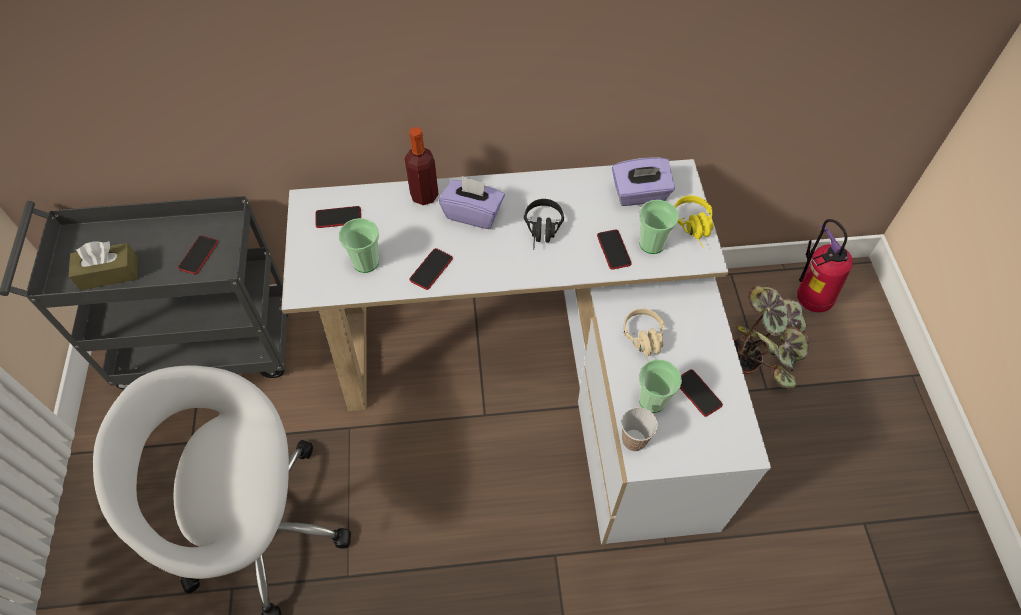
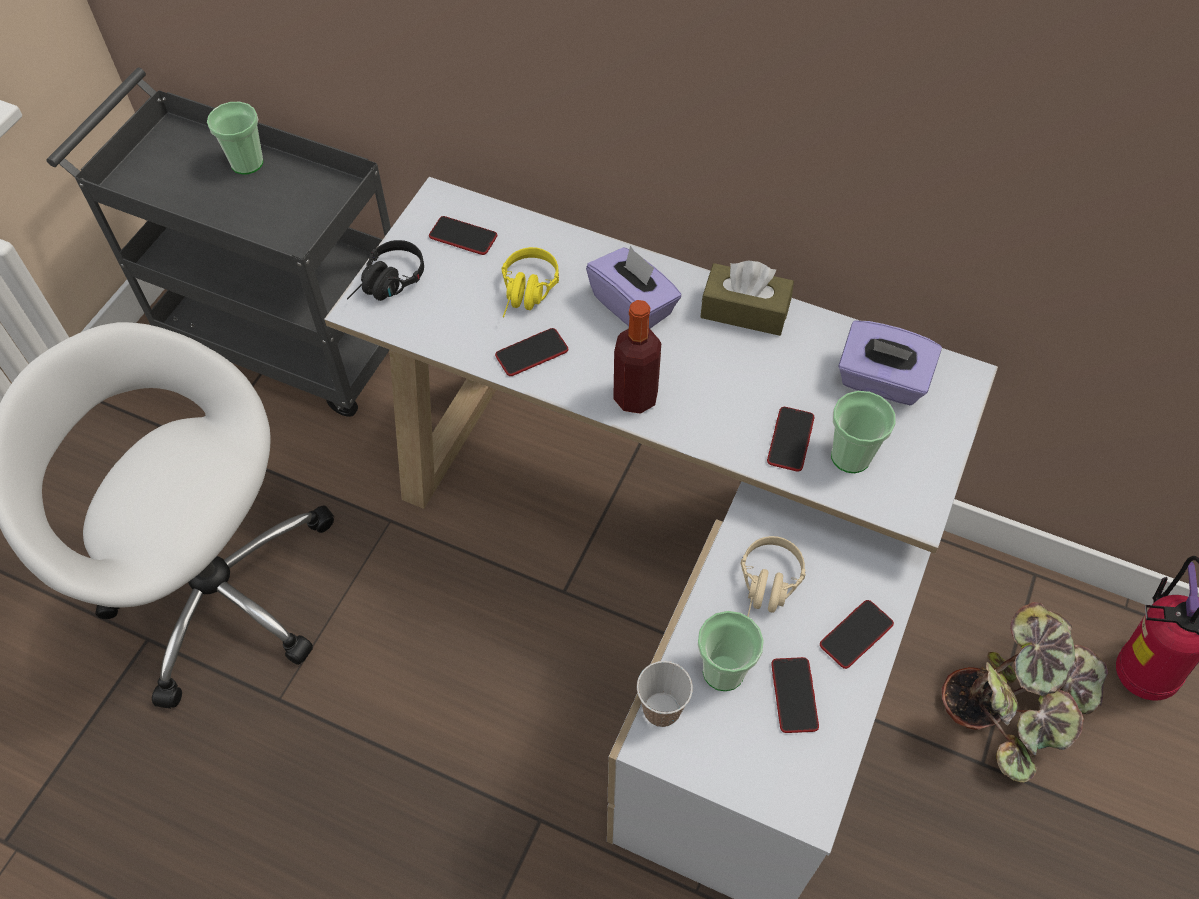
camera: 30 degrees right, 0 degrees up
(109, 273) = (180, 191): brown tissue box -> brown tissue box (744, 311)
(198, 255) = (287, 213): phone -> phone (856, 634)
(366, 262) = (458, 307): cup -> cup (247, 163)
(424, 195) = (587, 254): bottle -> bottle (635, 397)
(543, 231) = (709, 371): black headphones -> black headphones (388, 285)
(695, 228) = (930, 463): yellow headphones -> yellow headphones (527, 295)

